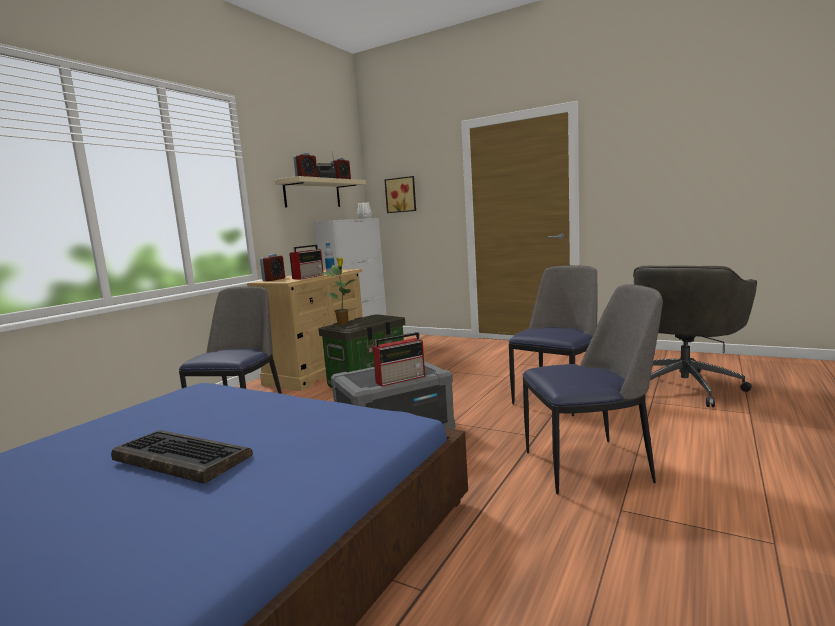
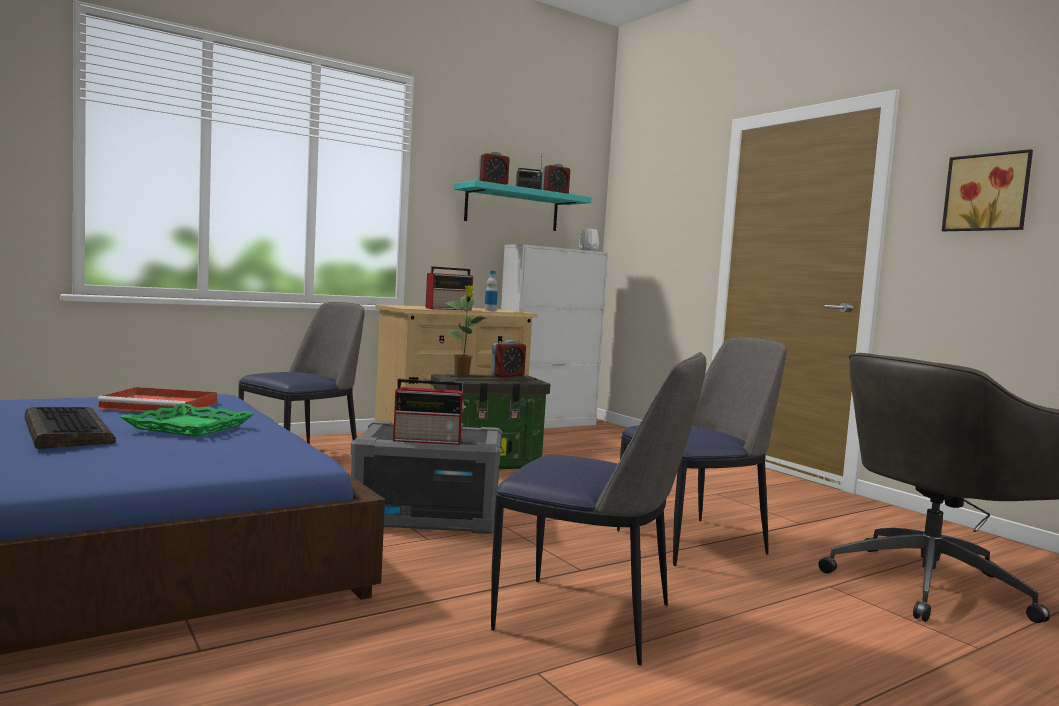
camera: 25 degrees right, 5 degrees down
(187, 409) = (162, 405): none -> red tray
(266, 421) = (190, 427): none -> green tray
(274, 279) = (409, 306): alarm clock -> alarm clock (507, 375)
(312, 194) = (512, 209): beige shelf -> turquoise shelf
(401, 195) = (646, 223): picture -> picture (988, 193)

